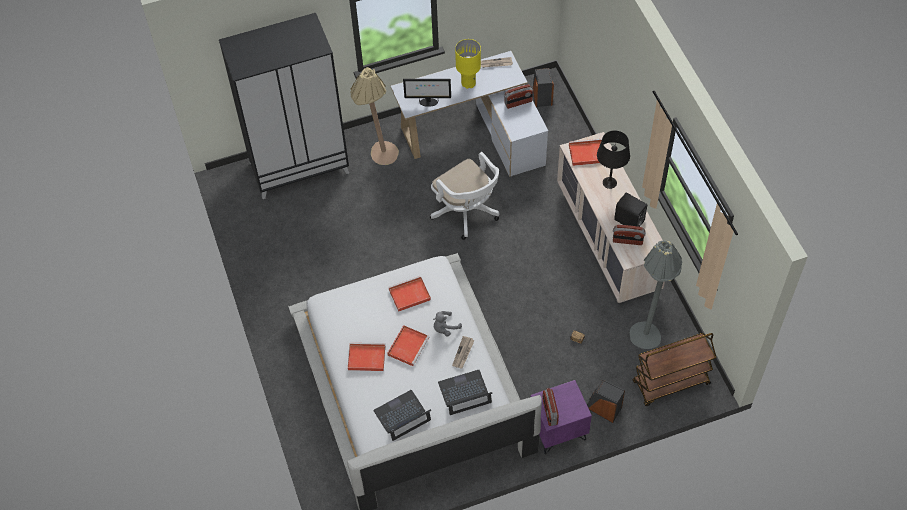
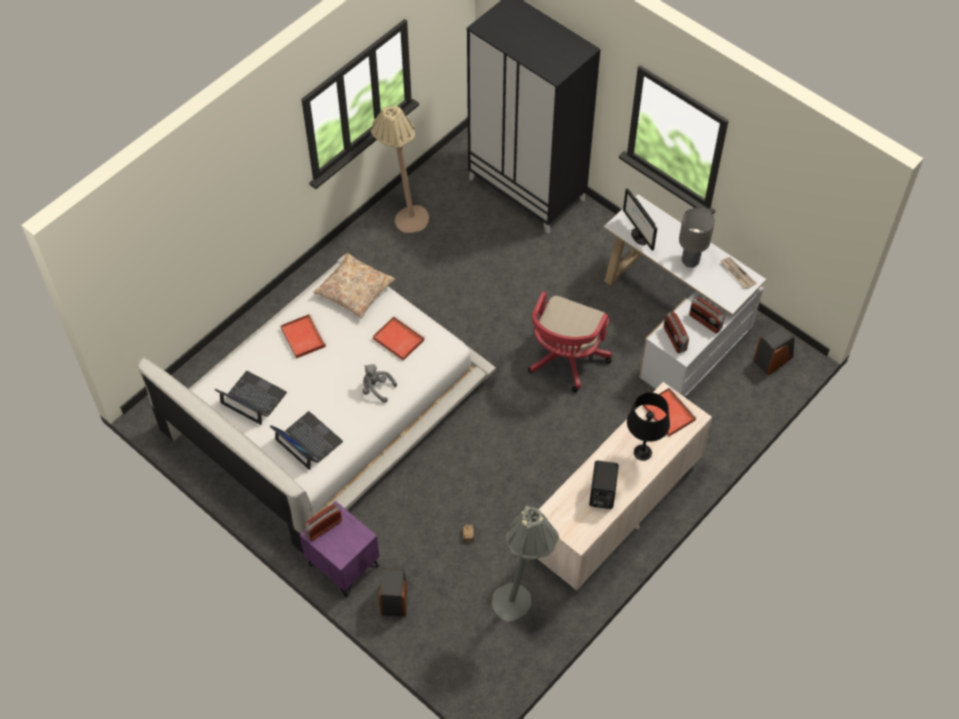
camera: 60 degrees right, 0 degrees up
(344, 305) = (354, 291): none -> beige pillow
(378, 157) = (585, 249): beige floor lamp -> beige floor lamp (404, 217)
(408, 346) = (337, 366): red tray -> none
(463, 353) = (355, 418): newspaper -> none
(467, 213) = (565, 360): white office chair -> red office chair
(468, 83) = (690, 261): yellow table lamp -> grey table lamp
(627, 241) = (573, 503): radio -> radio (674, 339)
(670, 384) = (463, 654): brown cart -> none

